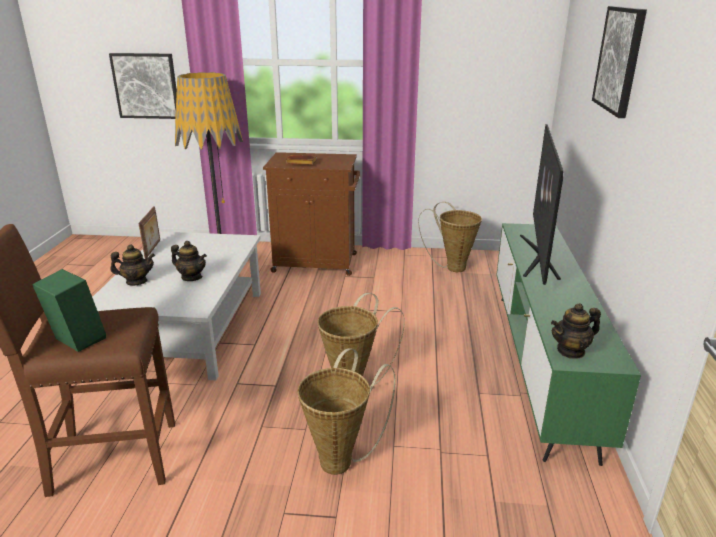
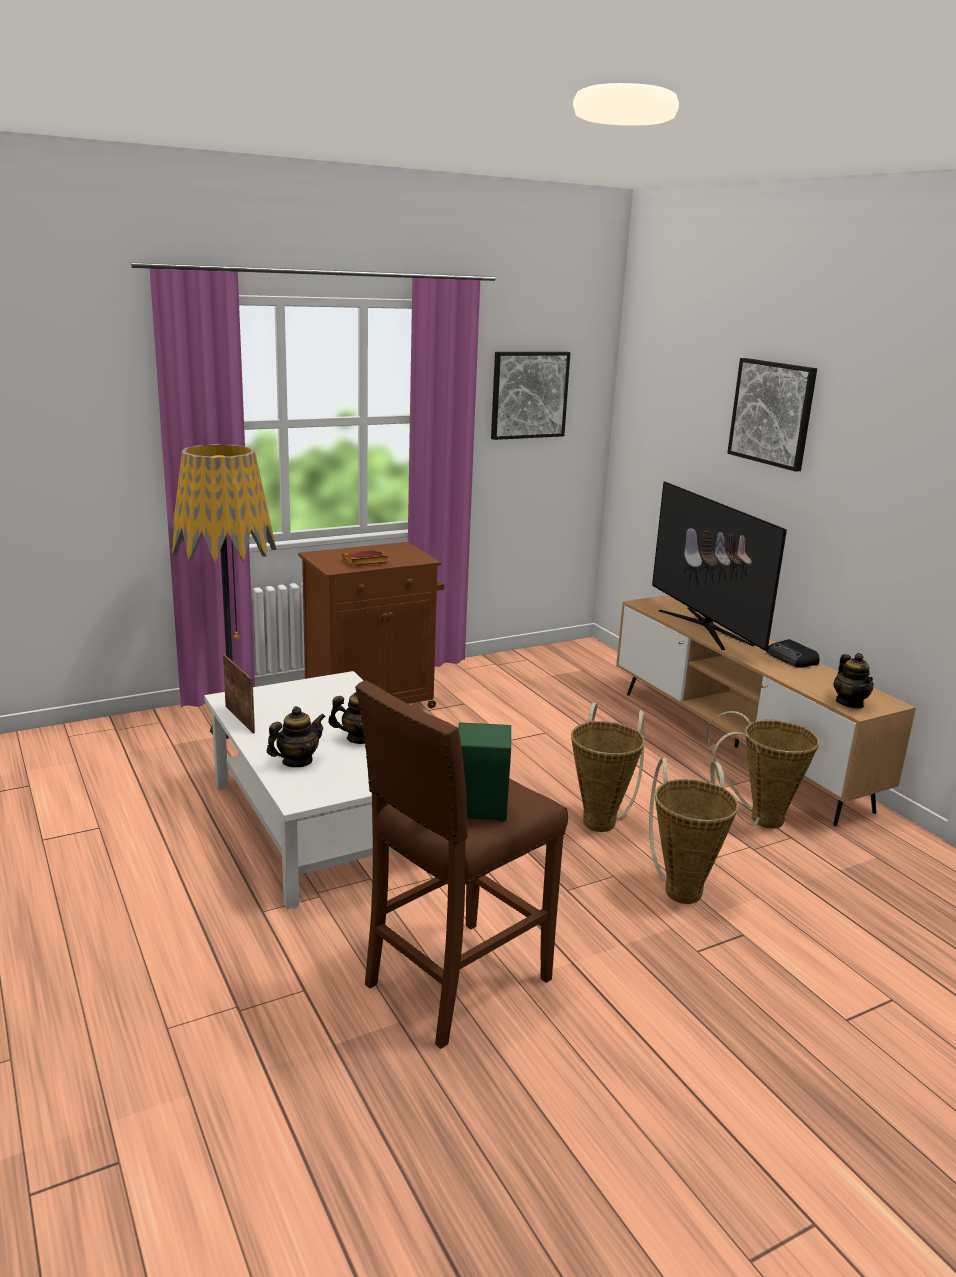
camera: 35 degrees left, 5 degrees down
(146, 86) = (71, 471): picture -> picture (529, 395)
(452, 267) = (533, 671): basket -> basket (758, 820)
(540, 364) = (735, 747): green tv stand -> brown tv stand
(571, 351) = (850, 703): teapot -> teapot turned 45 degrees counterclockwise
(579, 298) = (792, 659): none -> radio

